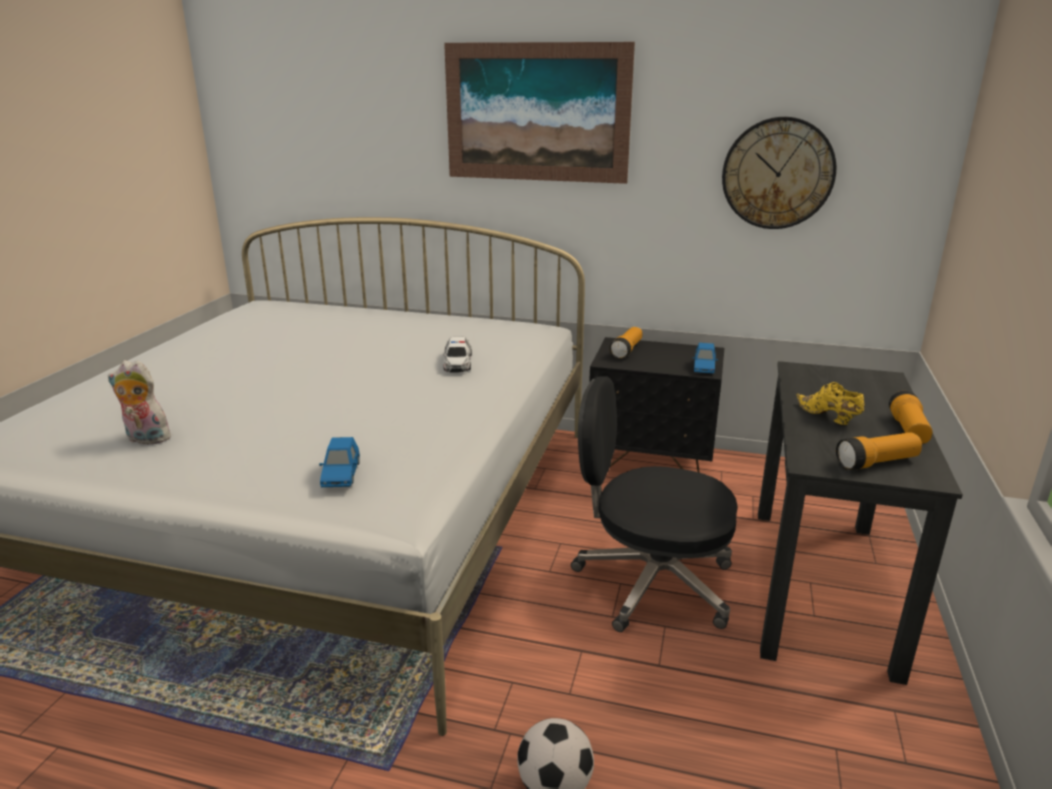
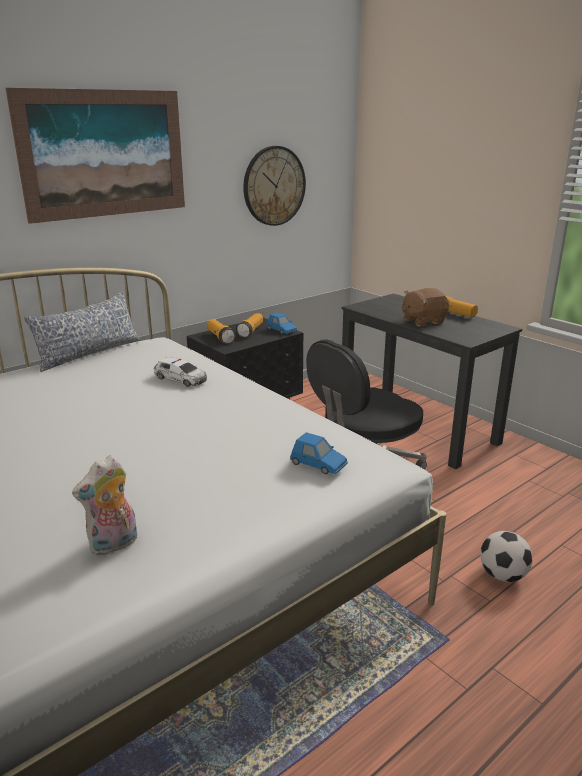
camera: 55 degrees left, 0 degrees up
(465, 317) = (89, 353): none -> pillow
(828, 417) = (423, 321): yellow shoe -> brown plush toy
(876, 463) = (480, 330): flashlight -> flashlight (250, 331)

